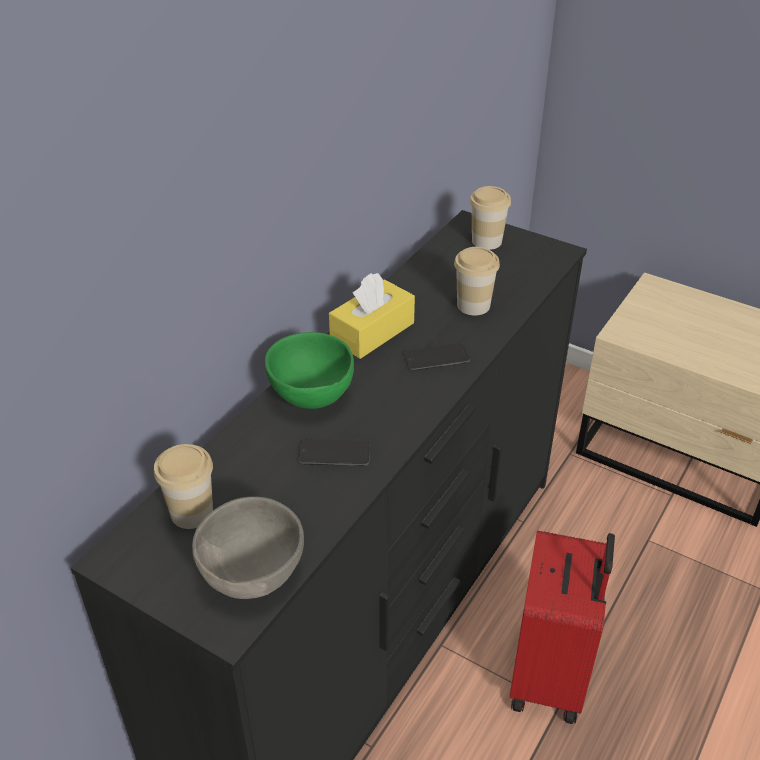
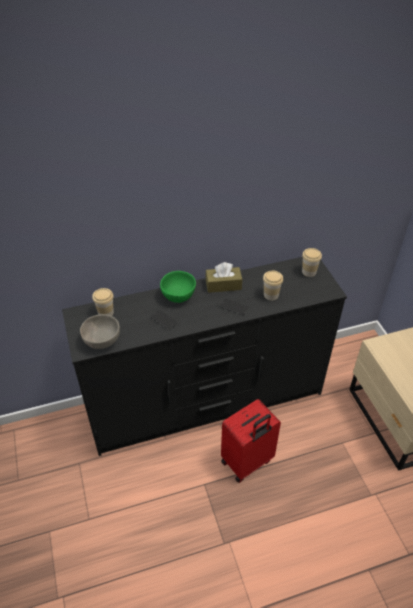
camera: 40 degrees right, 5 degrees up
(372, 332) = (223, 285): yellow tissue box -> brown tissue box

